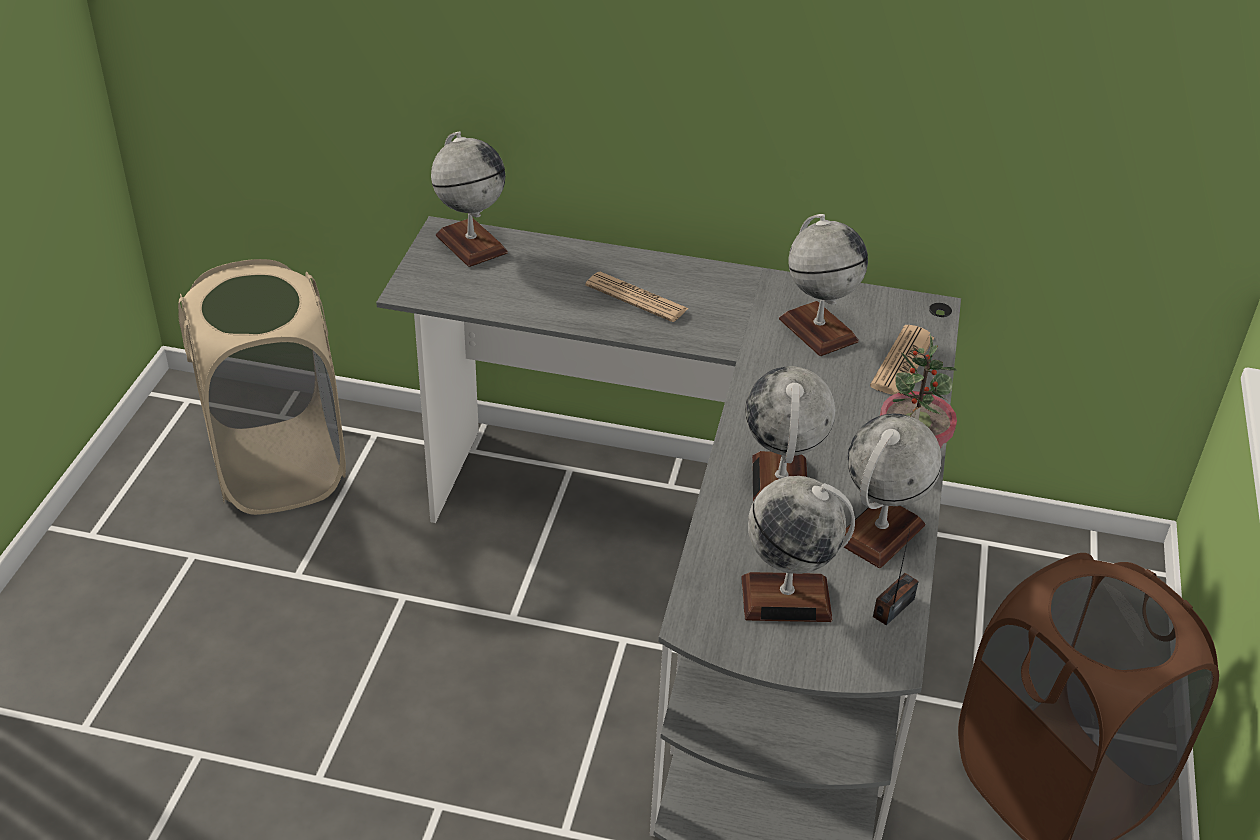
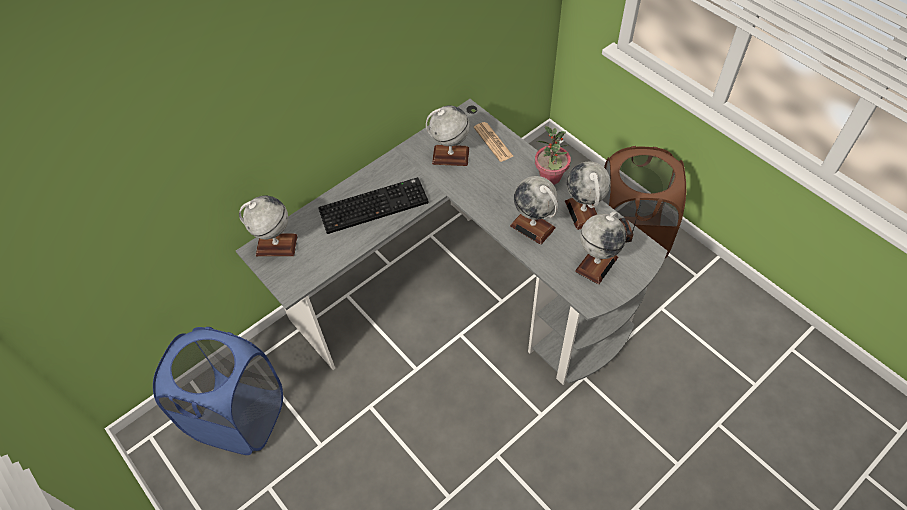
camera: 50 degrees left, 15 degrees up
(278, 468) = (240, 417): beige laundry basket -> blue laundry basket
(636, 298) = (374, 205): newspaper -> keyboard

